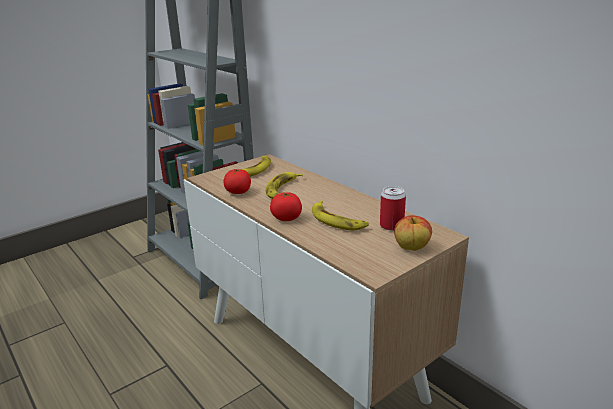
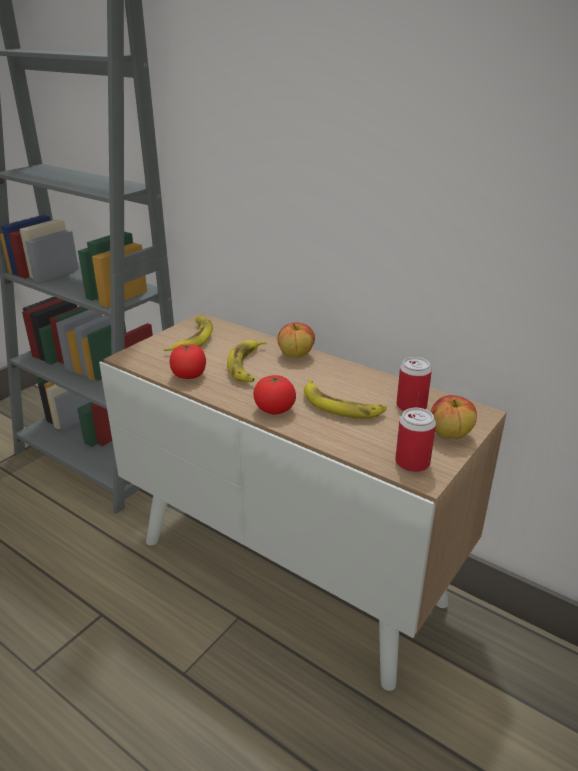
camera: 15 degrees left, 5 degrees up
(322, 185) = (296, 355): none -> apple
(370, 263) = (412, 463): none -> can

